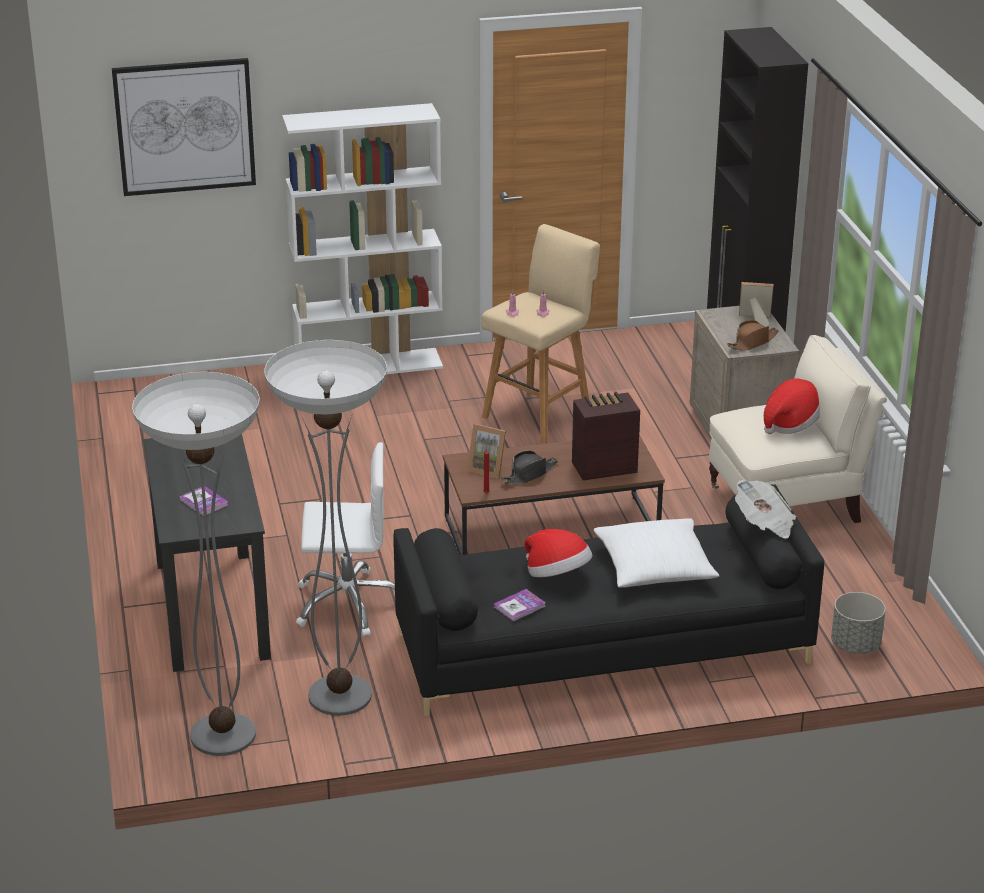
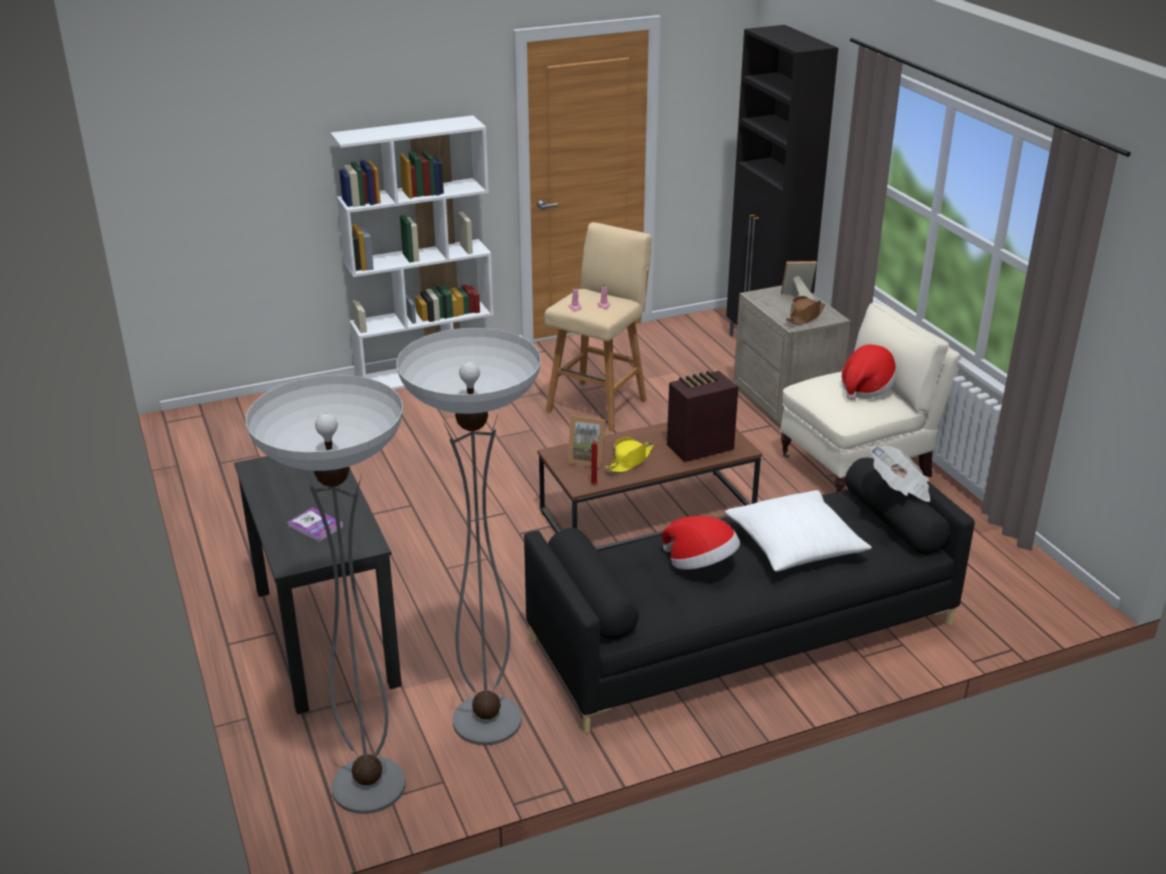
camera: 10 degrees left, 0 degrees up
(185, 126) = (234, 148): picture -> none
(349, 604) = (469, 613): white office chair -> none
(519, 606) = (675, 603): book -> none
(529, 474) = (629, 461): black hat -> yellow hat
(855, 645) = (985, 600): grey planter -> none

